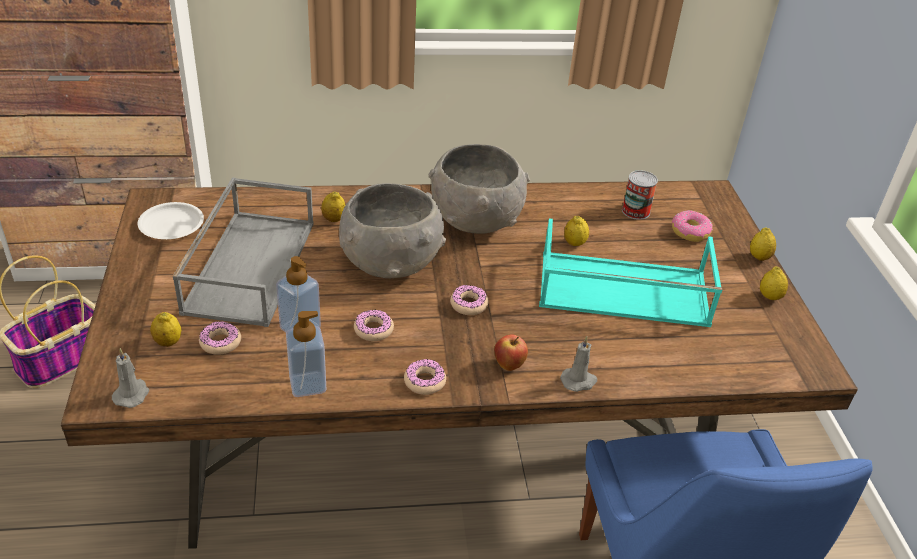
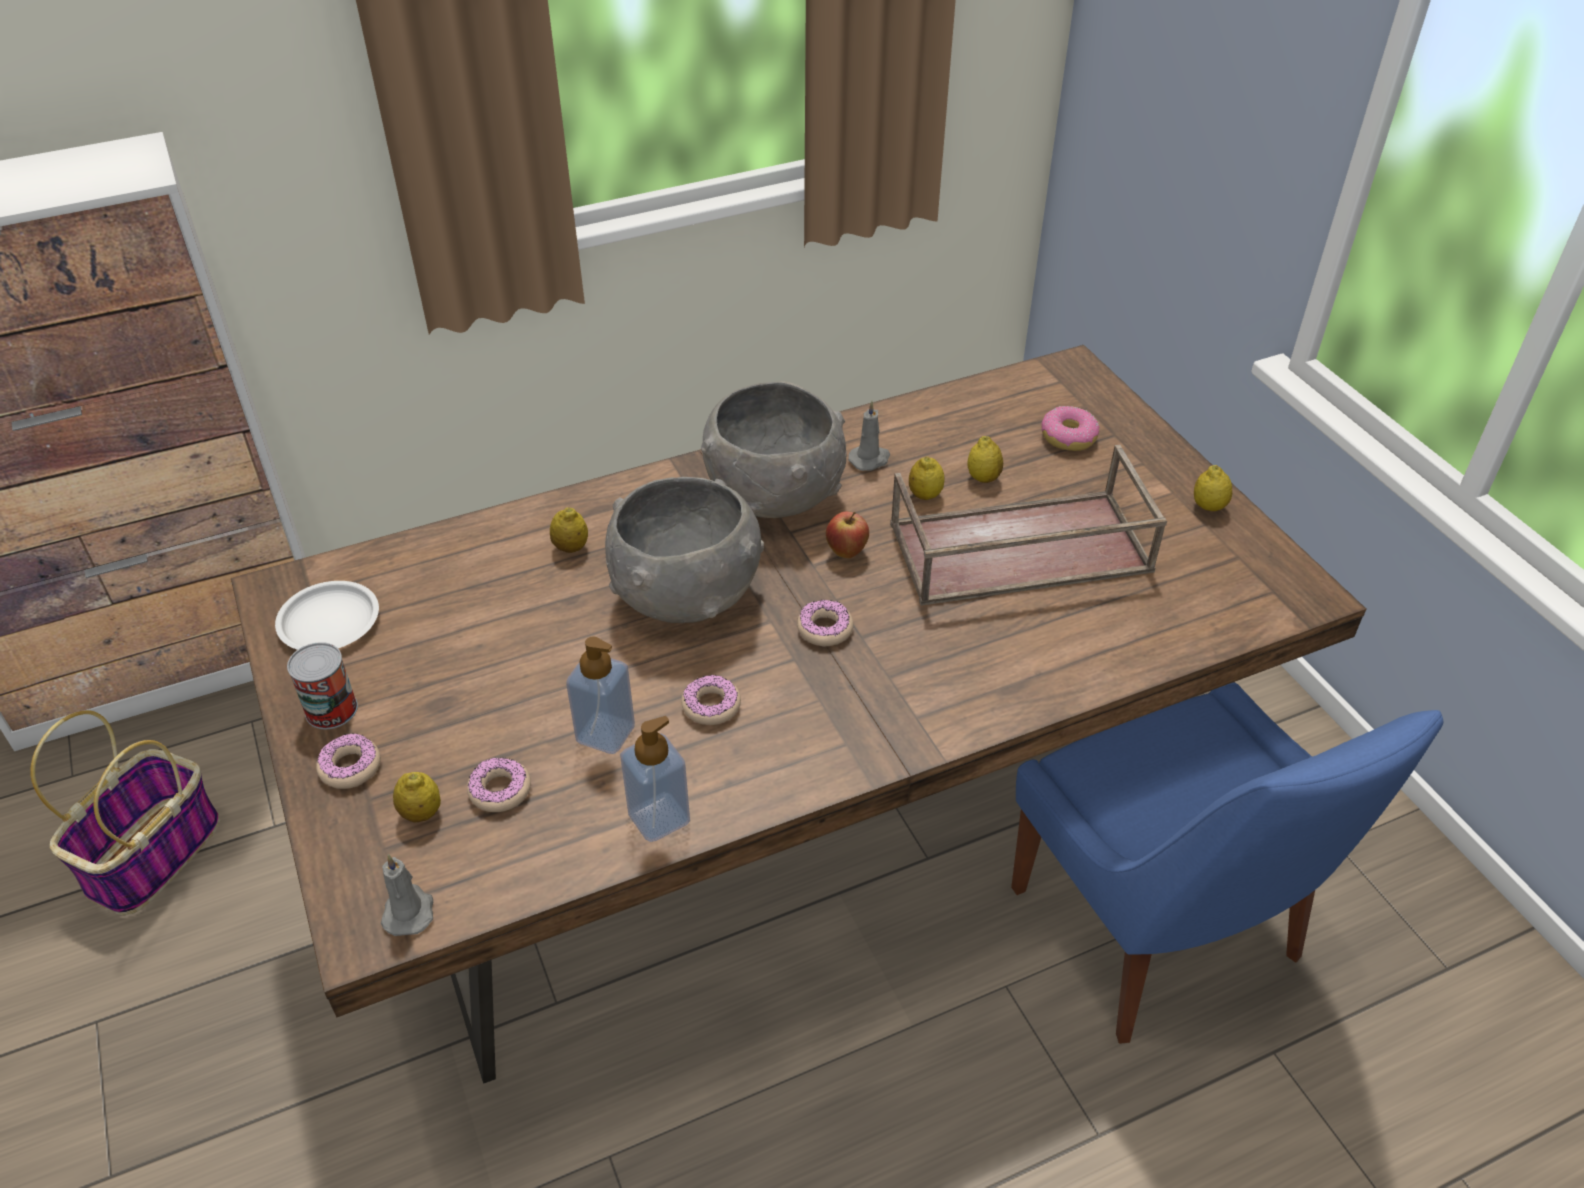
camera: 15 degrees left, 5 degrees up
(249, 265) = (481, 655): grey tray -> none
(424, 381) = (819, 763): donut -> donut (350, 767)
(509, 365) = (921, 706): apple -> apple (847, 552)
(579, 381) = (1022, 701): grey candle -> grey candle (870, 459)
(621, 290) = (1018, 550): turquoise tray -> brown tray
(635, 211) = (984, 424): can -> can (331, 710)
(759, 257) = (1171, 451): lemon -> lemon (983, 478)

